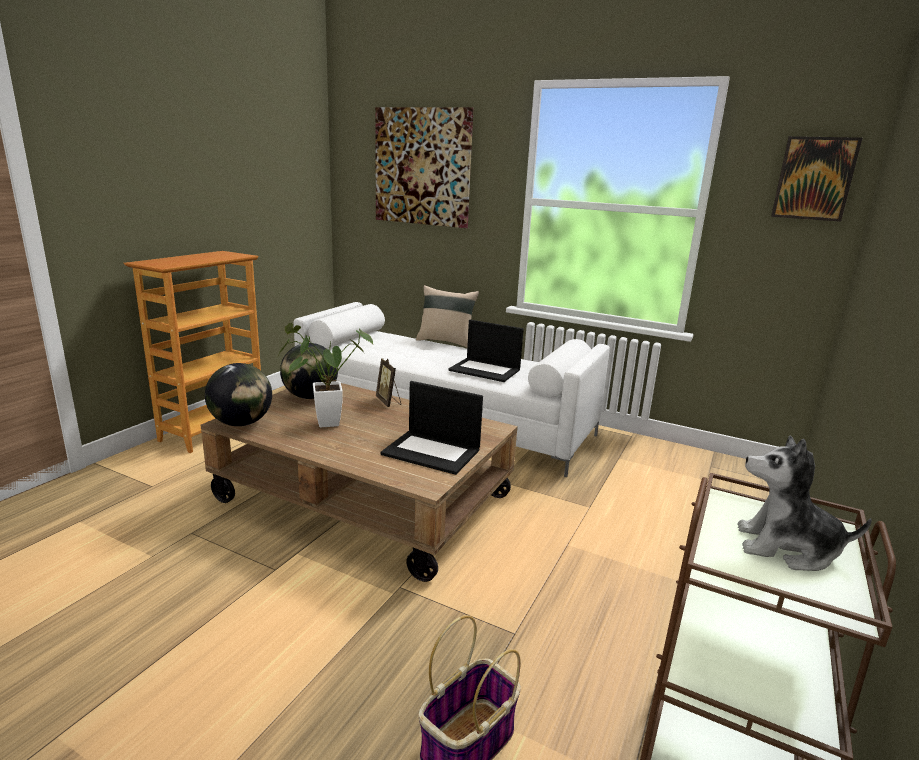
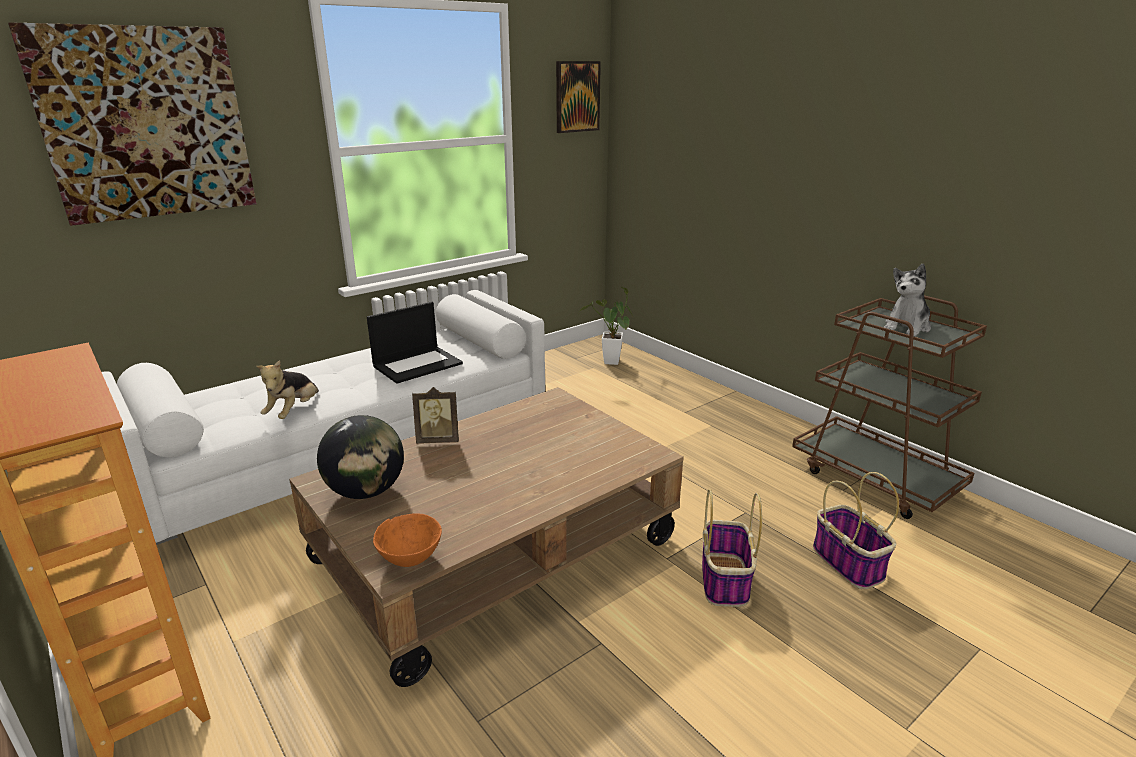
camera: 65 degrees left, 5 degrees up
(241, 423) = (411, 558): globe -> orange bowl
(322, 423) = (465, 493): potted plant -> potted plant (611, 363)
(382, 632) = (725, 581): none -> basket
(386, 357) = (294, 411): none -> plush toy
(432, 452) = (587, 439): laptop -> none
(445, 341) = (287, 365): beige pillow -> none

